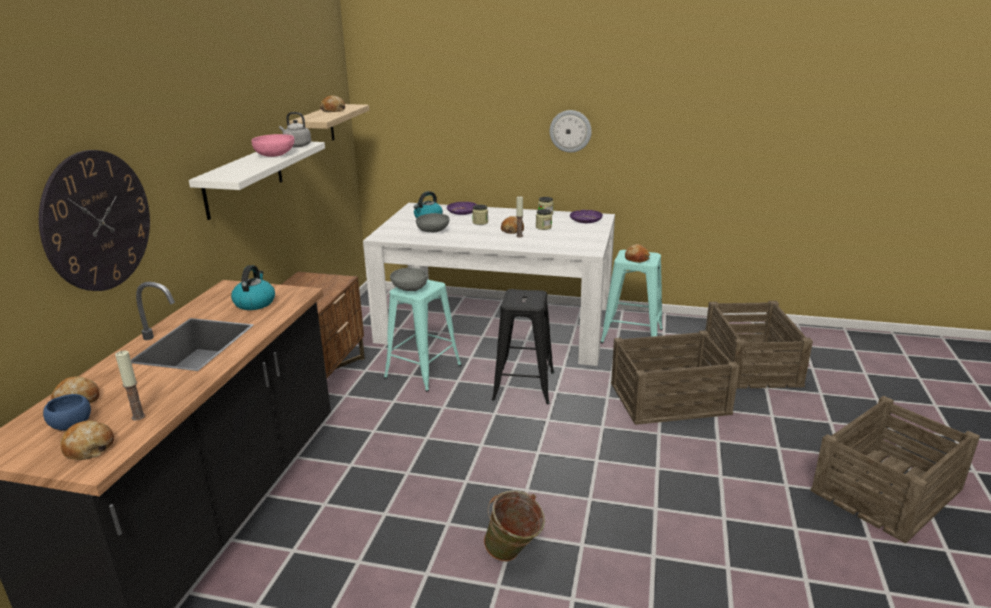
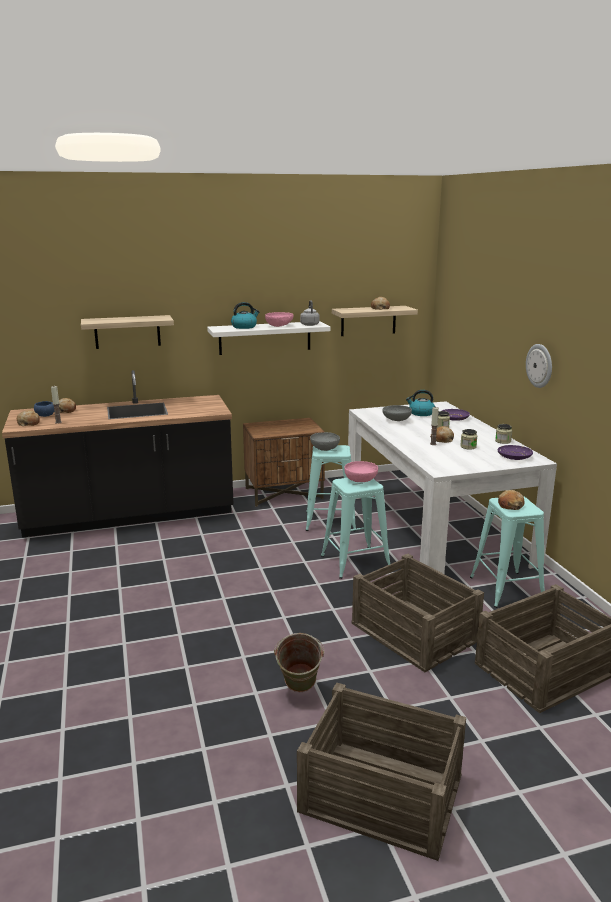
camera: 60 degrees right, 5 degrees down
(97, 221) = (127, 332): wall clock -> shelf
(255, 303) = (195, 407): kettle -> kettle (244, 327)
(513, 556) = (152, 611): green bucket -> green bucket (299, 690)
(518, 295) = (361, 480): none -> pink bowl
(524, 386) = (355, 562): black stool -> turquoise stool

